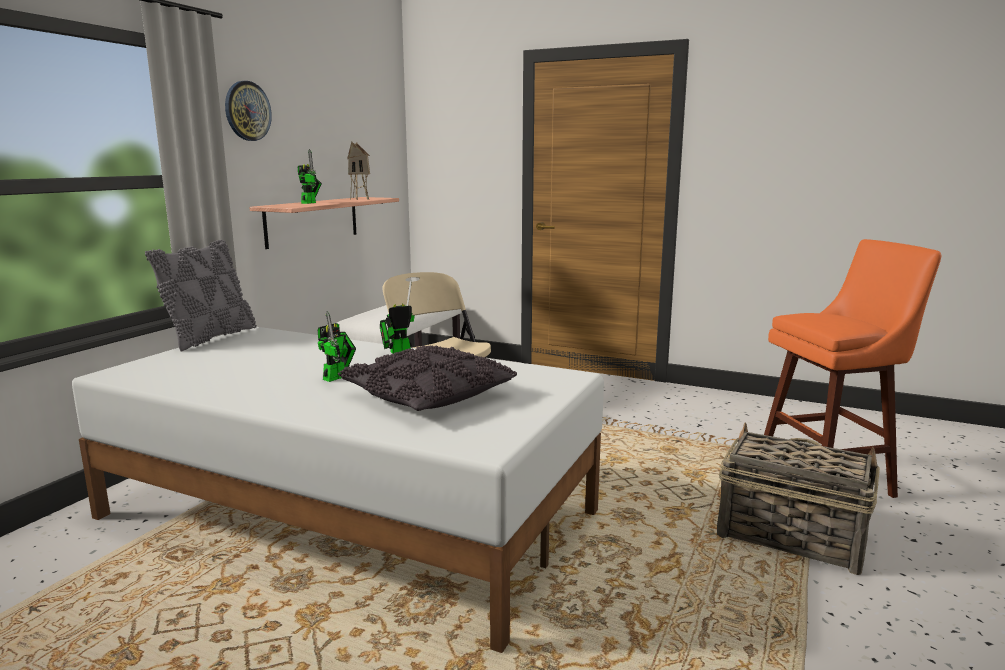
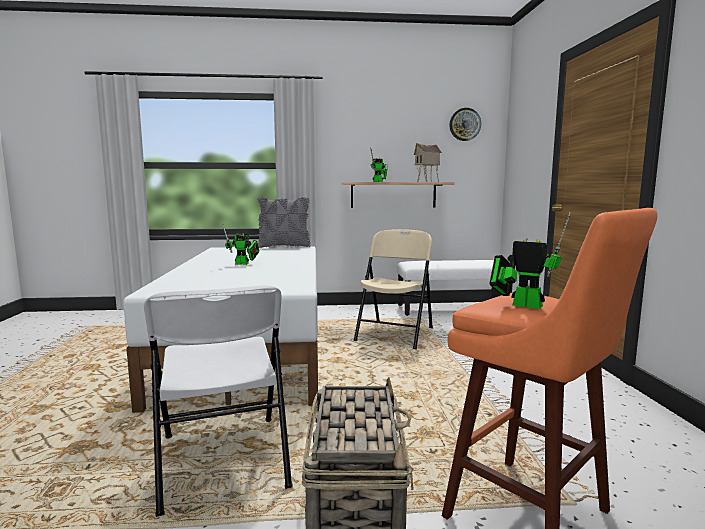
camera: 60 degrees right, 5 degrees down
(247, 111) = (346, 128): wall clock -> wall clock (465, 124)
(397, 352) = (300, 263): toy robot -> toy robot (522, 305)
(428, 395) = (227, 276): black pillow -> none
(688, 593) = (222, 461): none -> white chair

